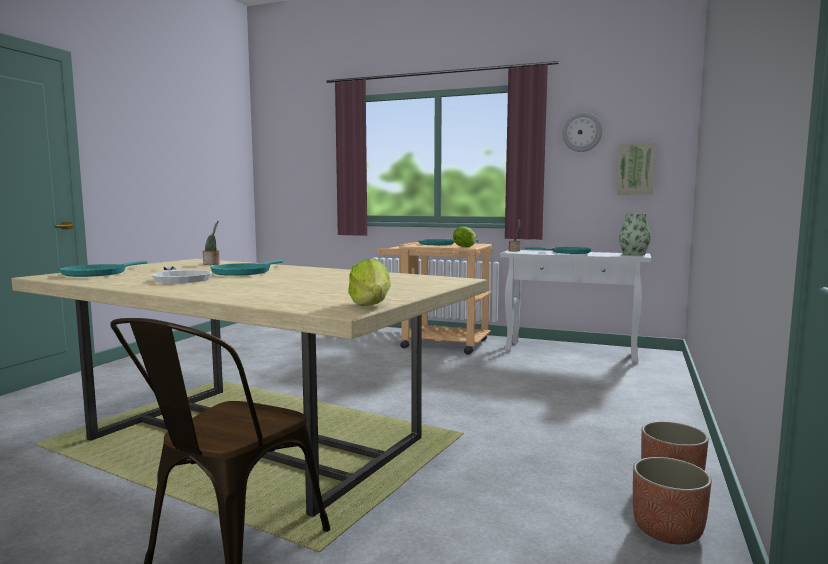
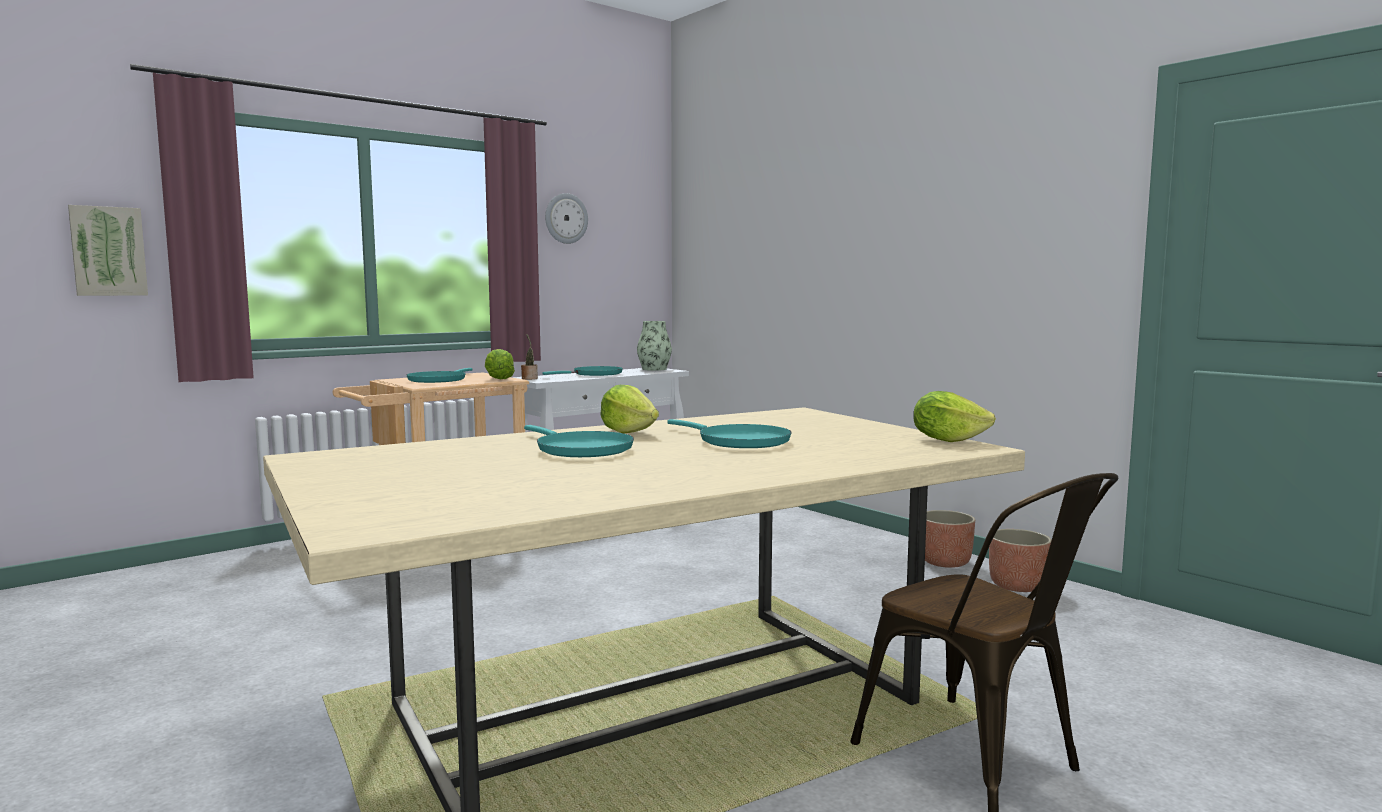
camera: 60 degrees left, 0 degrees up
(97, 273) = (403, 503): turquoise frying pan -> turquoise frying pan (739, 441)
(180, 278) = (593, 471): white frying pan -> none
(212, 264) = (412, 453): potted plant -> none
(311, 271) = (628, 432): none -> lettuce
(636, 169) = (622, 268): picture -> picture (108, 251)

